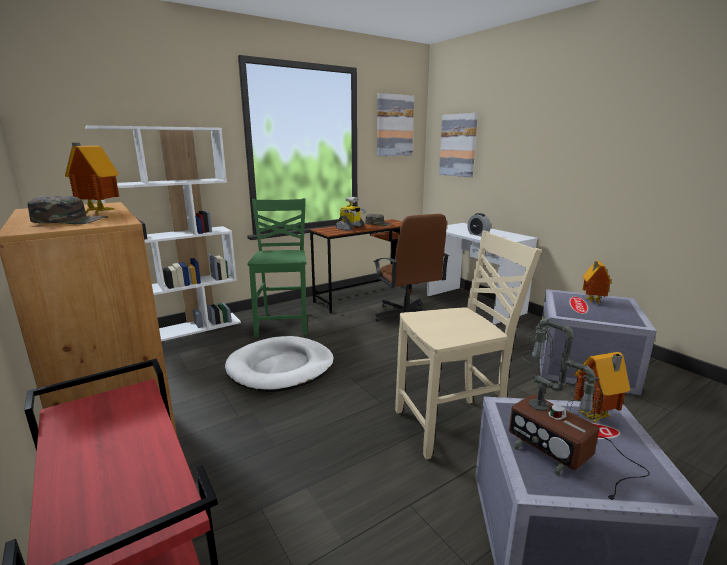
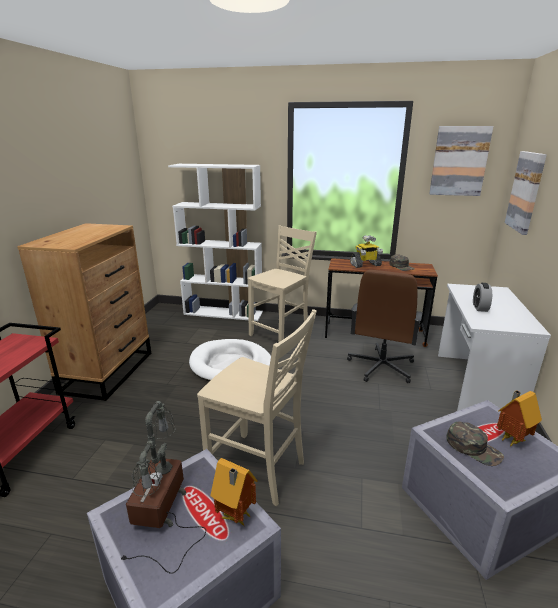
camera: 45 degrees right, 5 degrees up
(70, 220) = (65, 239): green cap -> green cap (473, 448)
(97, 212) = (92, 234): toy house -> none
(284, 324) = (281, 333): green chair -> beige chair

